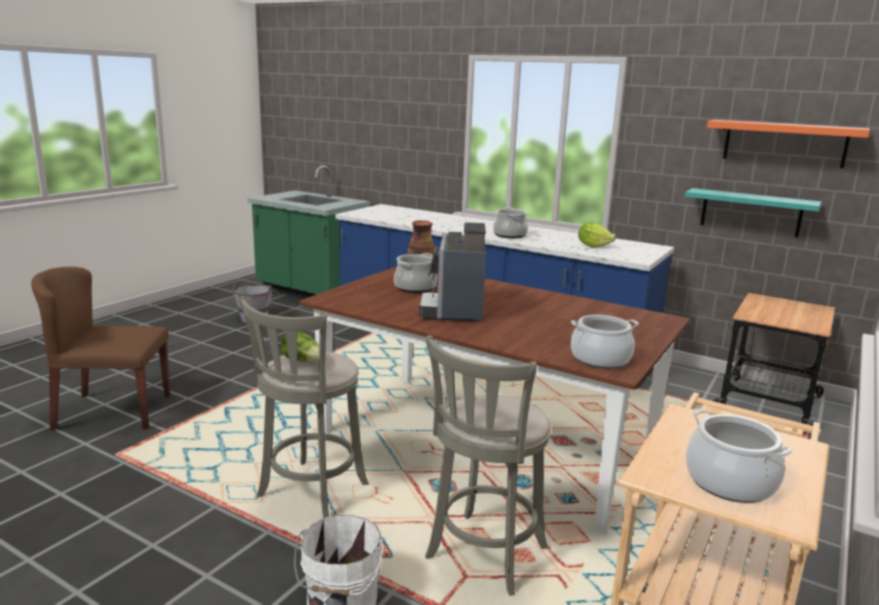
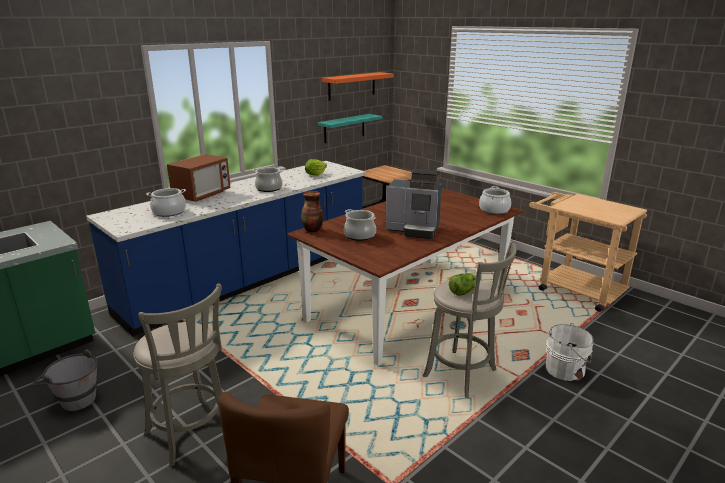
camera: 75 degrees left, 5 degrees up
(463, 220) = (202, 195): none -> microwave
(483, 557) = (523, 323): grey stool -> grey stool (192, 434)
(730, 482) = (615, 211): cooking pot -> cooking pot (169, 212)

